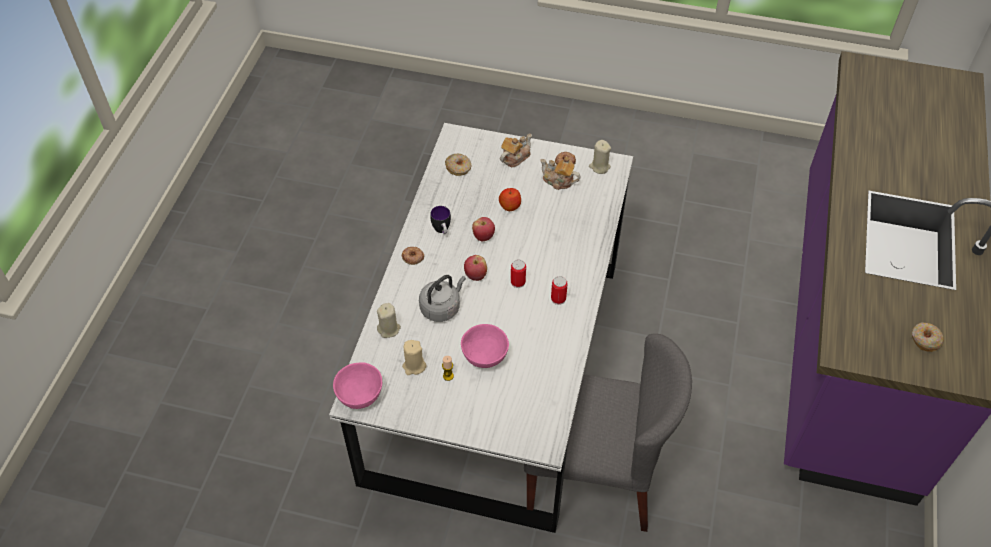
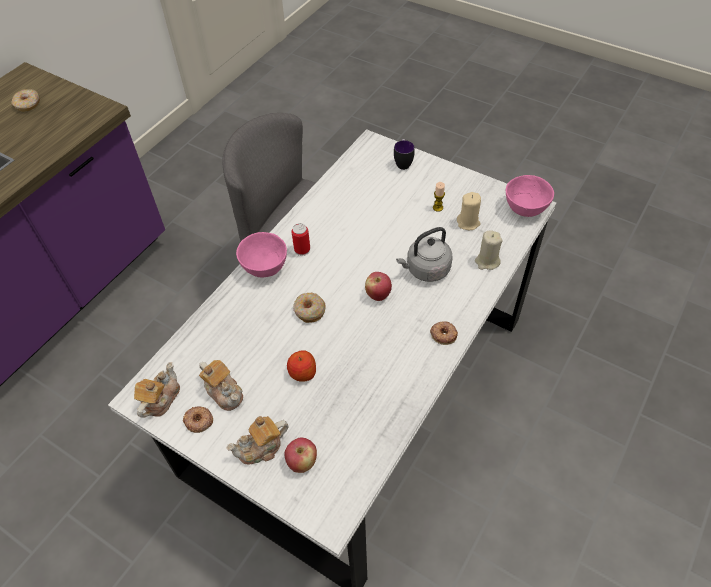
camera: 160 degrees left, 0 degrees up
(442, 231) = (399, 359): mug -> mug (403, 162)
(458, 168) = (346, 452): donut -> donut (309, 311)
(483, 236) = (351, 339): apple -> apple (302, 462)
(485, 358) = (397, 214): pink bowl -> pink bowl (264, 267)
(518, 282) = (335, 276): can -> none
(599, 167) = (160, 399): beige candle -> teapot

